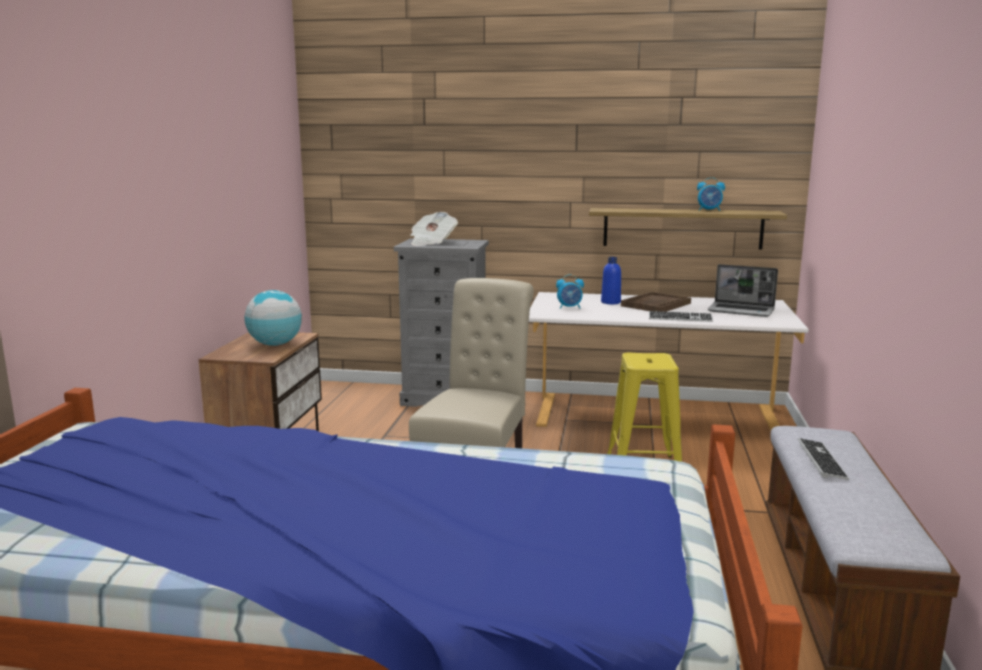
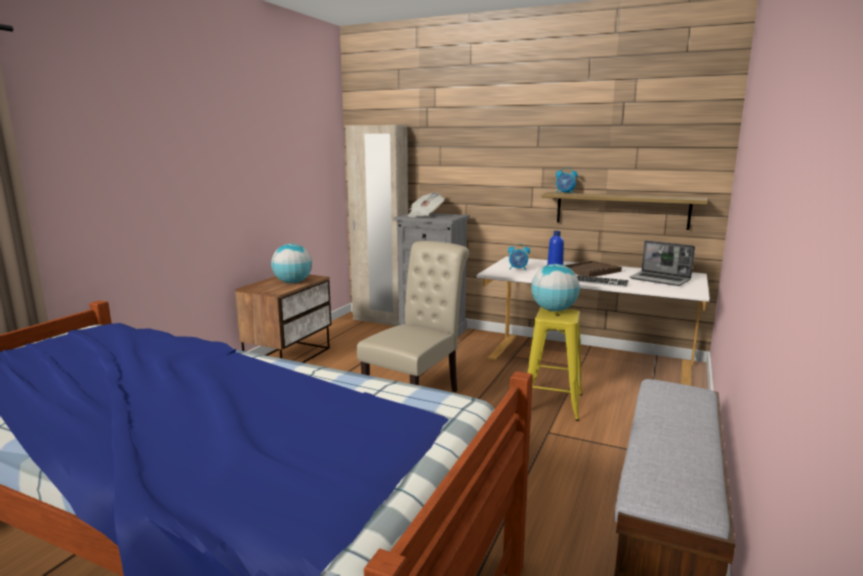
camera: 15 degrees right, 0 degrees up
(365, 388) = (380, 320): none -> beige wardrobe
(641, 355) = (553, 310): none -> globe
(709, 210) = (643, 196): alarm clock -> alarm clock (565, 193)
(821, 460) = (663, 414): keyboard -> none

